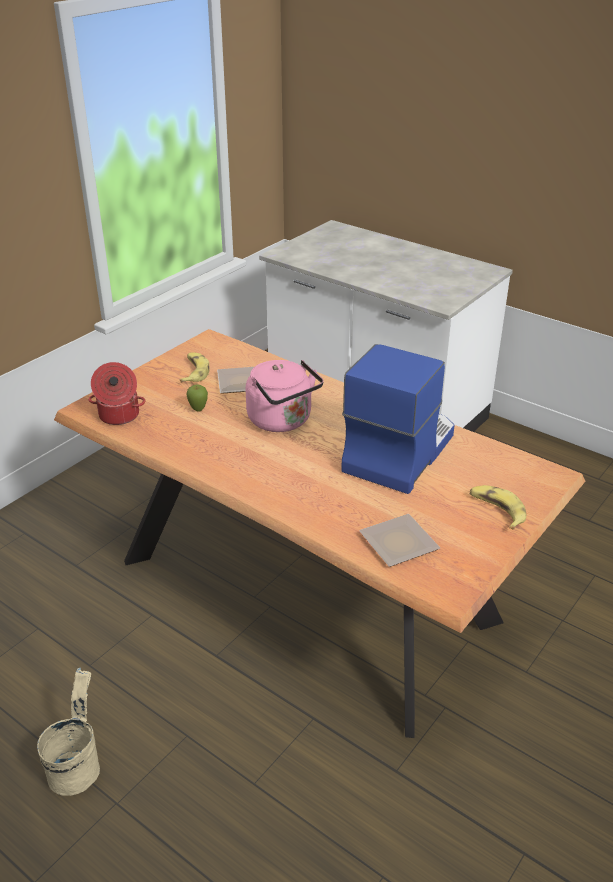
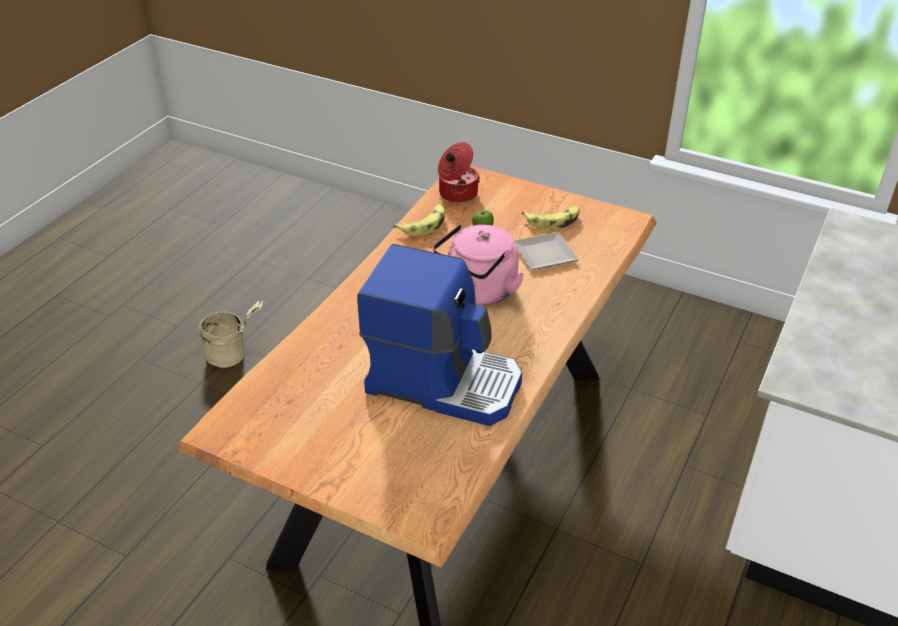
camera: 80 degrees right, 5 degrees up
(399, 541) = (288, 392): plate -> none
(496, 510) = (347, 466): banana -> banana (424, 225)

